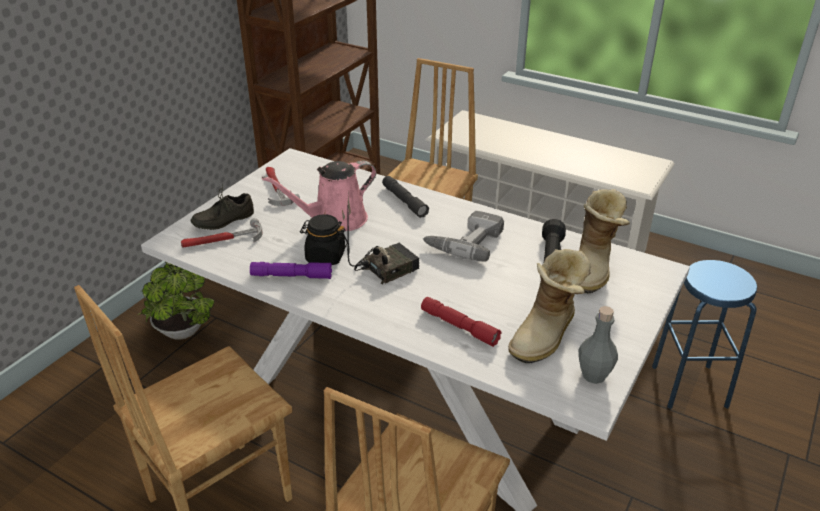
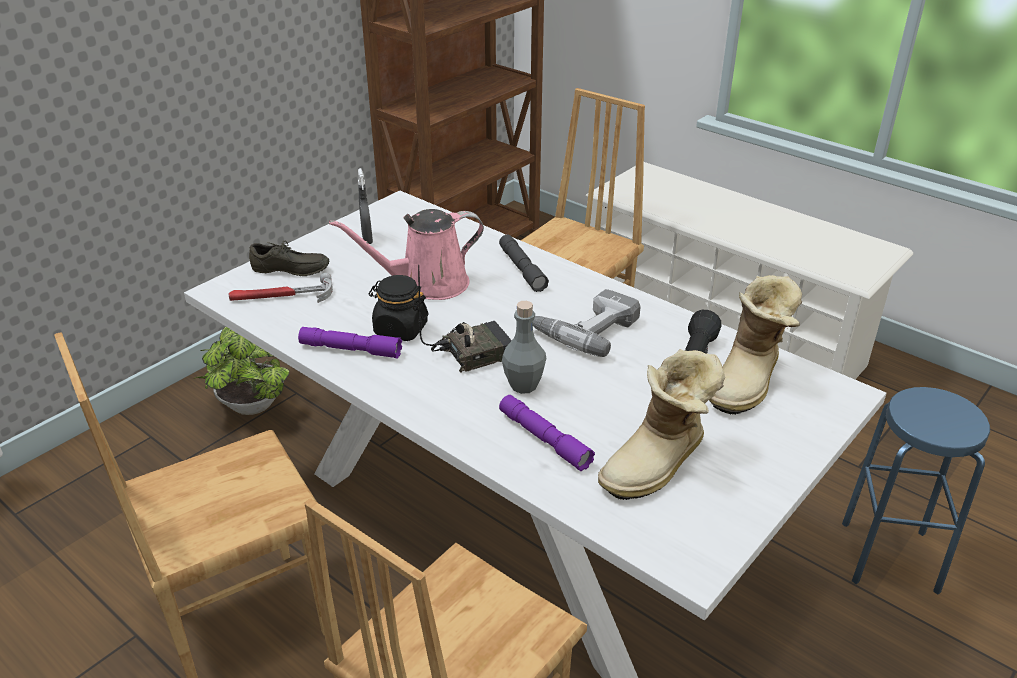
camera: 10 degrees right, 0 degrees up
(223, 219) = (290, 271): grey shoe -> grey shoe turned 150 degrees counterclockwise
(276, 189) = (367, 239): hammer -> grey spray bottle
(459, 327) = (544, 439): red flashlight -> purple flashlight
(594, 375) = (708, 527): grey bottle -> grey bottle (523, 385)

